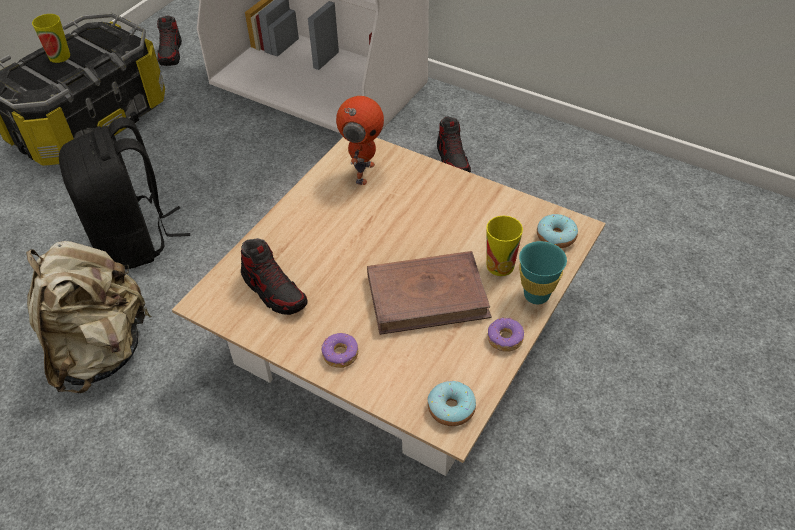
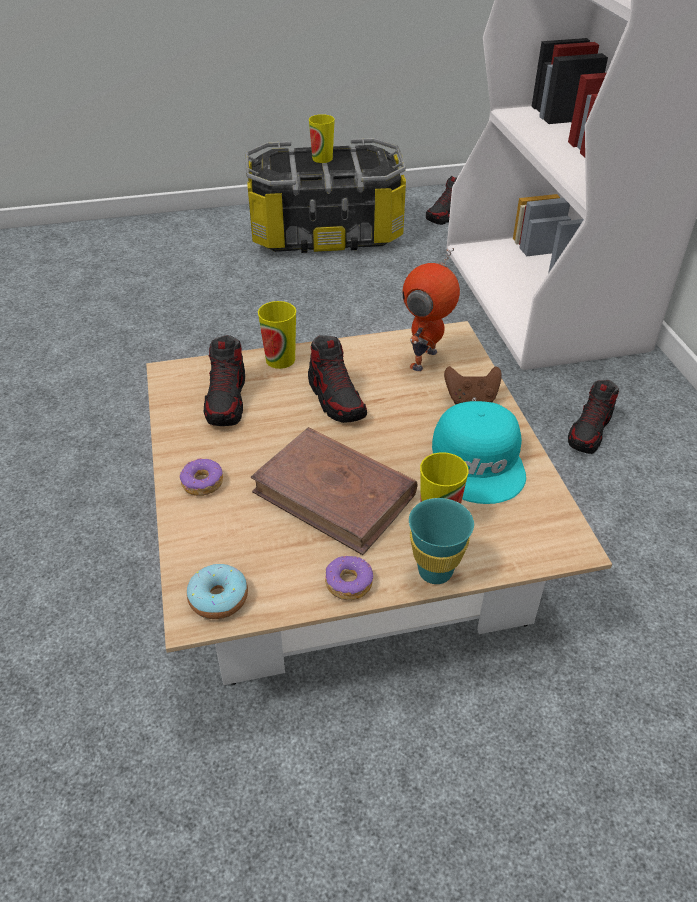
camera: 45 degrees right, 5 degrees down
(101, 351) = (133, 387): beige backpack -> none
(134, 240) = (249, 329): black backpack -> none
(268, 237) = (280, 359): none -> cup
(343, 237) = (336, 398): none -> shoe
(363, 172) = (425, 360): toy robot -> toy robot turned 150 degrees clockwise
(423, 180) = (471, 399): none -> brown game controller
(476, 215) = (479, 461): none -> turquoise cap
(556, 237) = (534, 536): donut -> none

